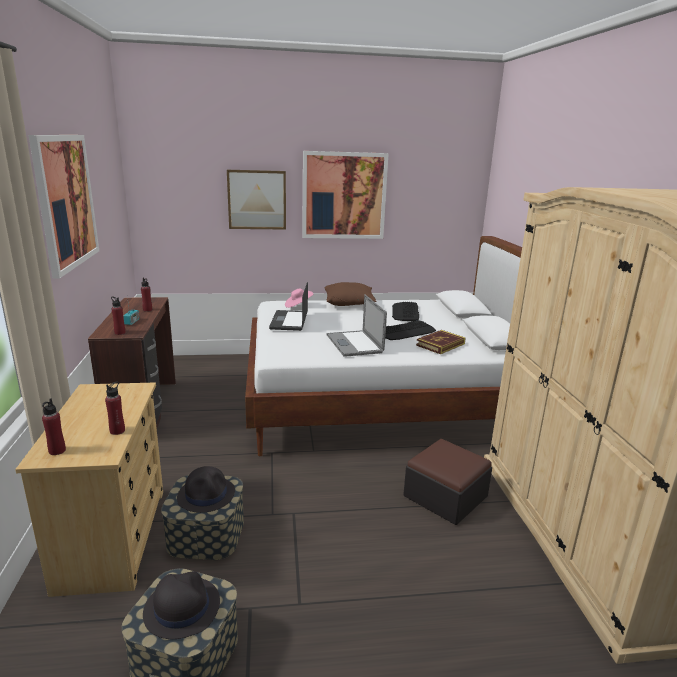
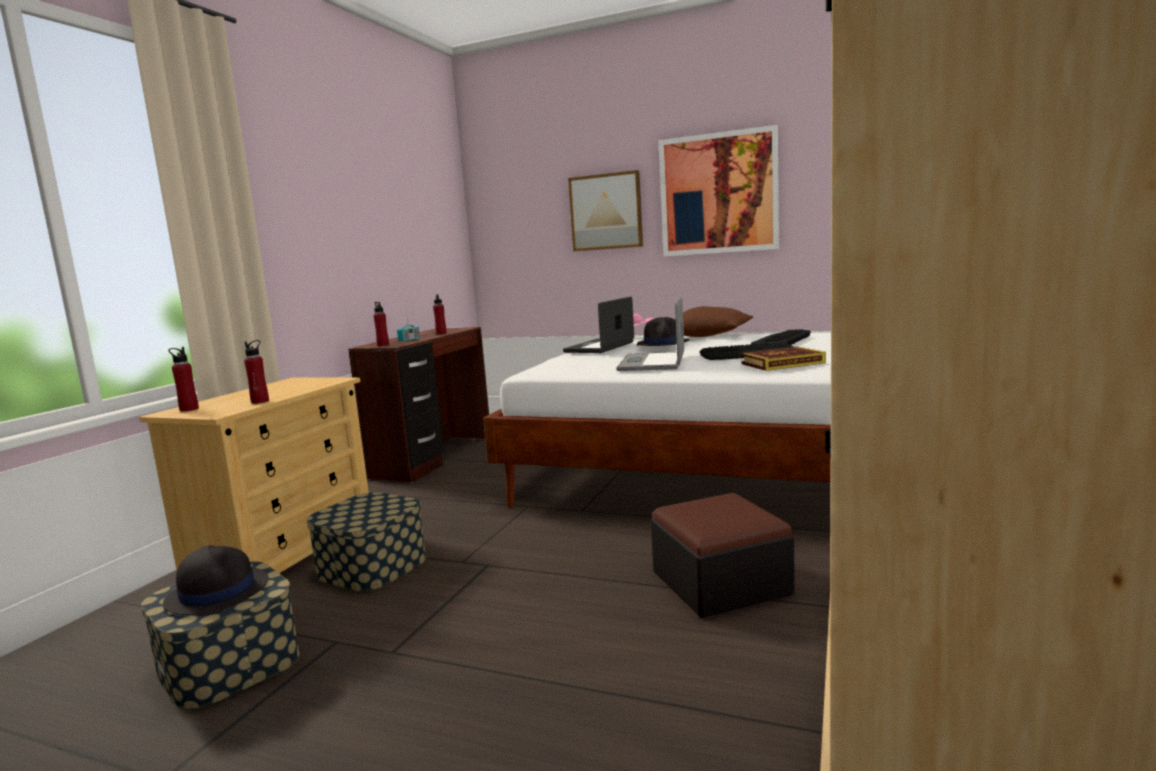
camera: 30 degrees right, 10 degrees down
(66, 201) = (335, 198): picture -> none
(206, 495) = (368, 509): black hat -> black hat (663, 343)

